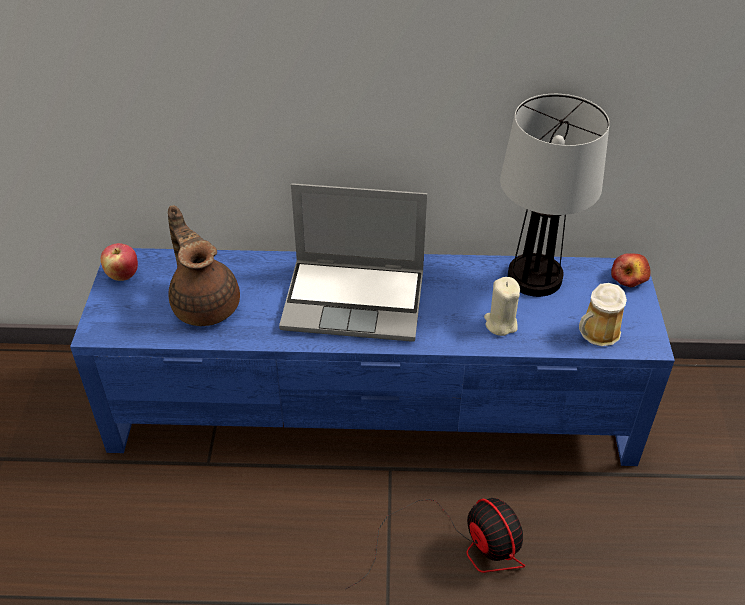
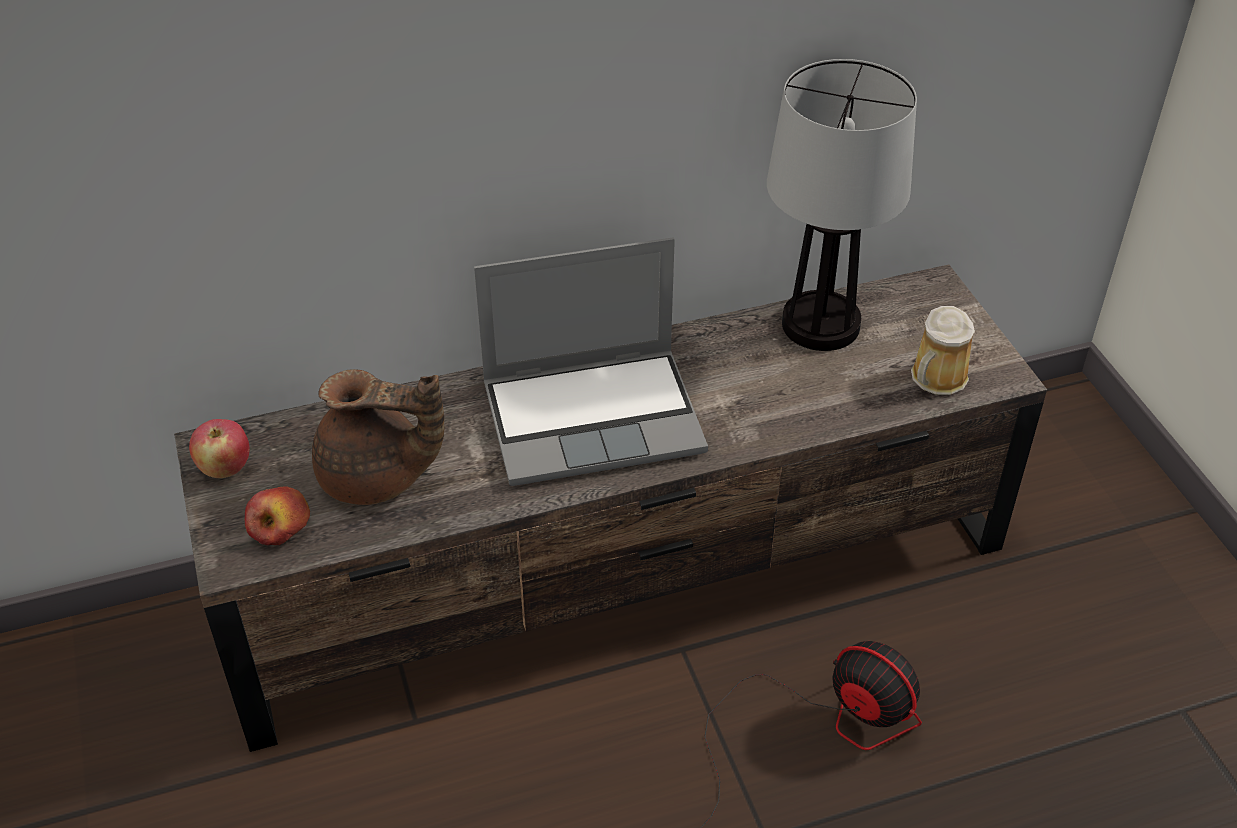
camera: 20 degrees left, 0 degrees up
(205, 304) = (377, 478): brown teapot -> brown teapot turned 150 degrees clockwise
(375, 408) = (621, 571): blue tv stand -> brown tv stand
(500, 323) = (807, 398): beige candle -> none
(629, 278) = (941, 295): apple -> apple (280, 526)

